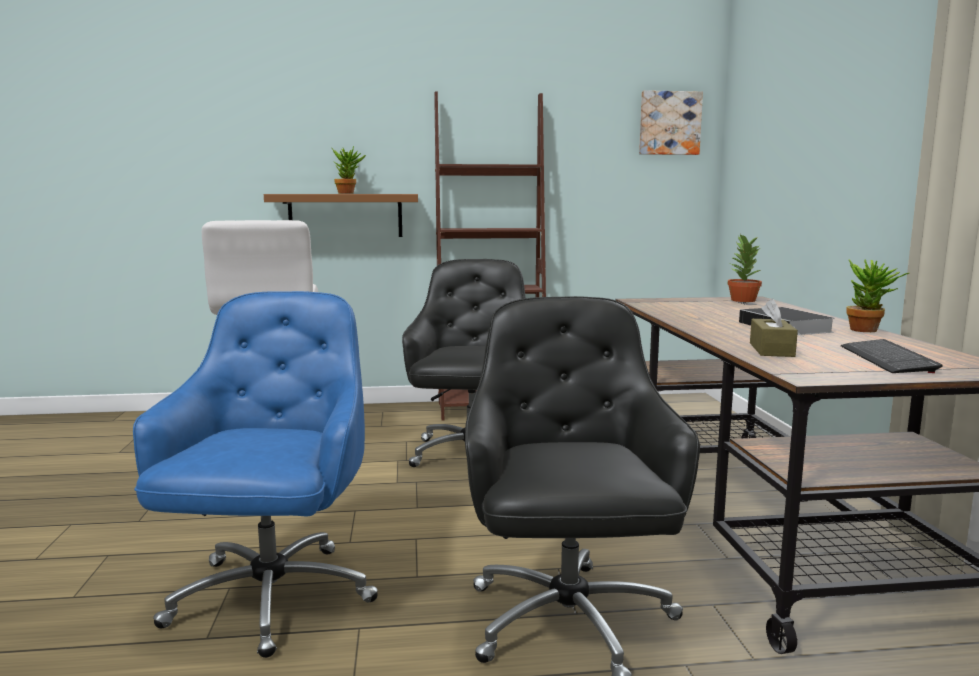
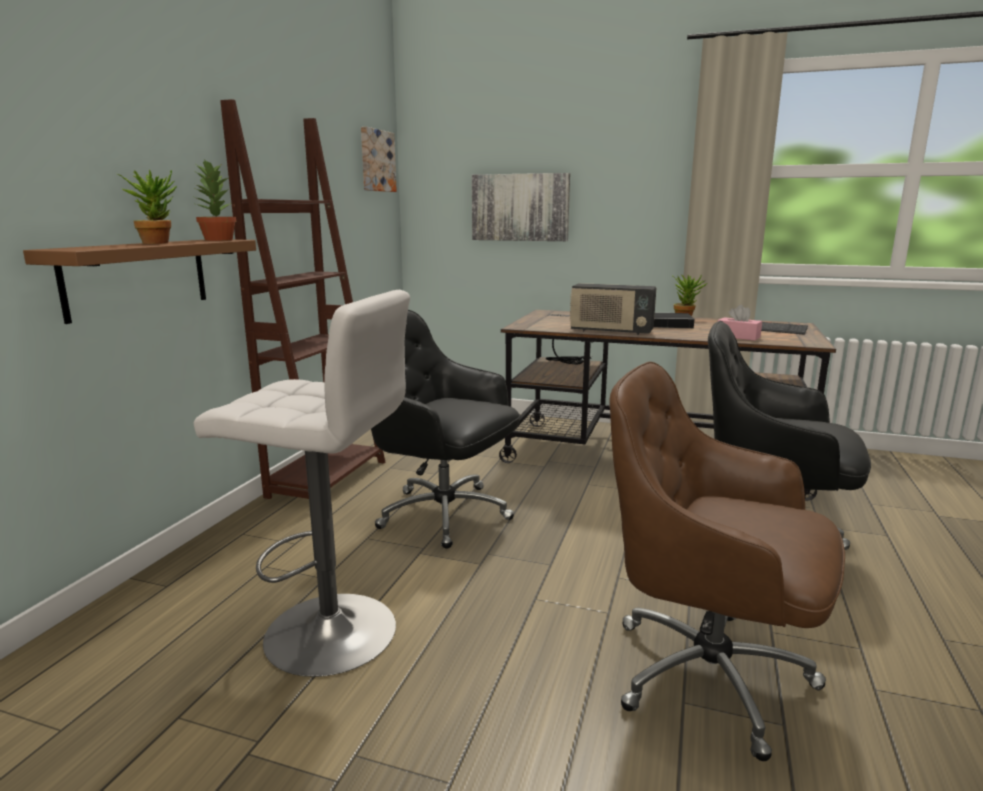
camera: 65 degrees left, 5 degrees up
(273, 596) = (709, 673): blue office chair -> brown office chair
(679, 317) = (611, 331): none -> radio
(742, 300) = (552, 314): potted plant -> potted plant (217, 240)
(771, 350) = (738, 336): brown tissue box -> pink tissue box
(792, 165) = (520, 207): none -> picture

